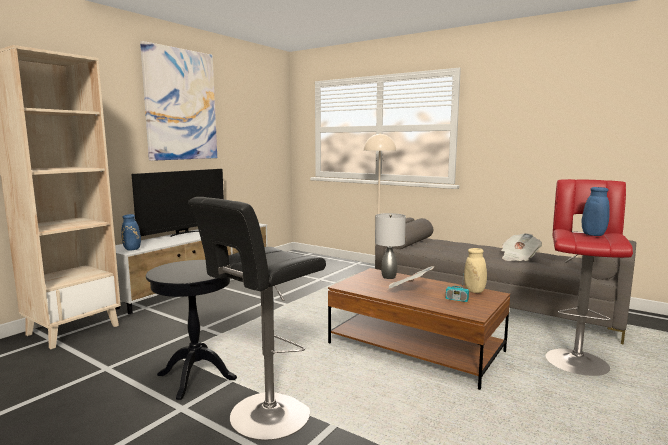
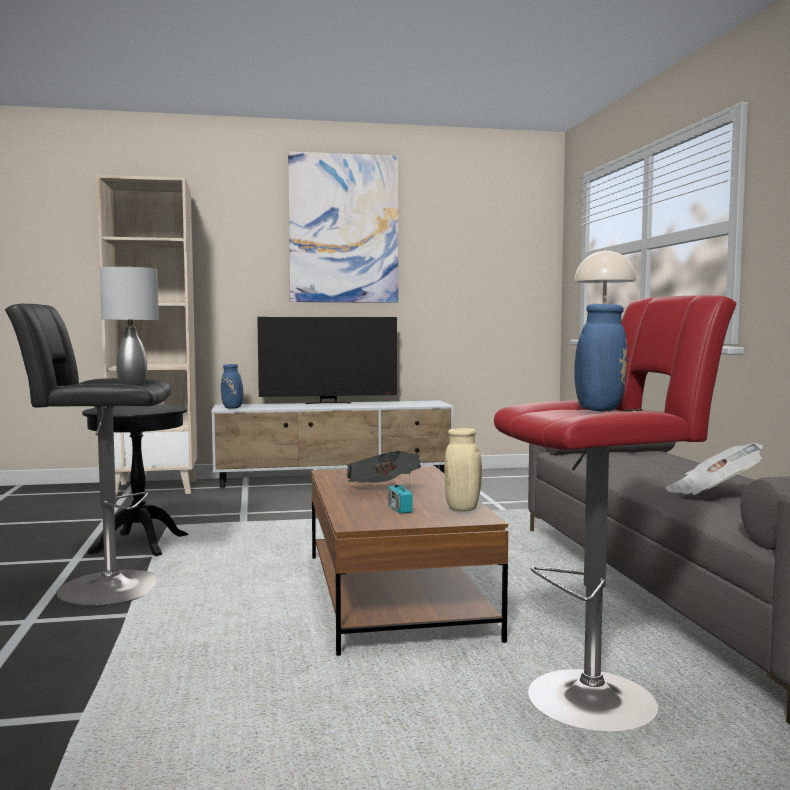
camera: 45 degrees right, 5 degrees down
(388, 277) = (416, 476): grey table lamp -> grey table lamp (132, 384)

